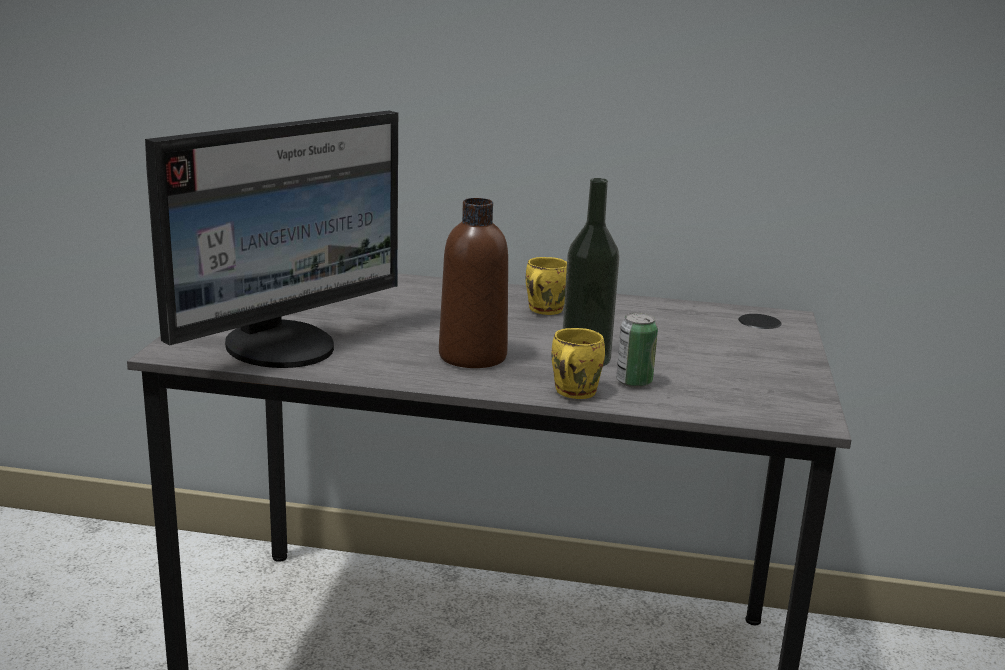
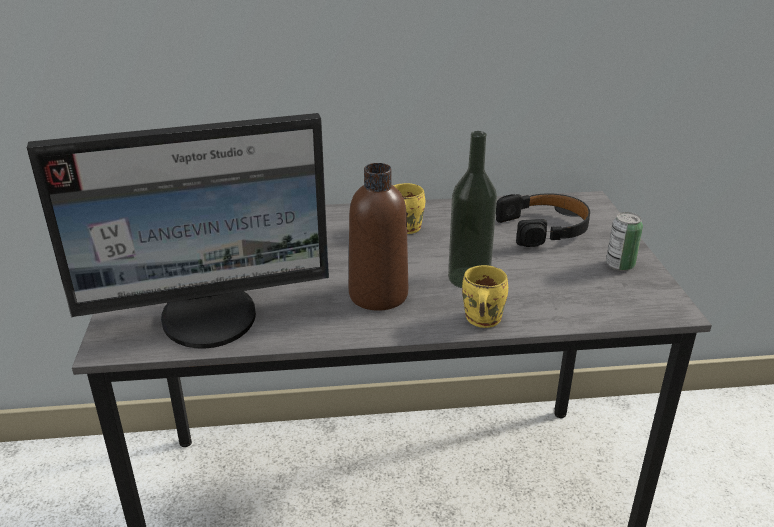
camera: 15 degrees left, 10 degrees up
(284, 347) = (211, 318): monitor -> monitor turned 45 degrees clockwise
(634, 382) = (521, 297): can -> can (620, 265)
(710, 332) = (544, 228): none -> black headphones

